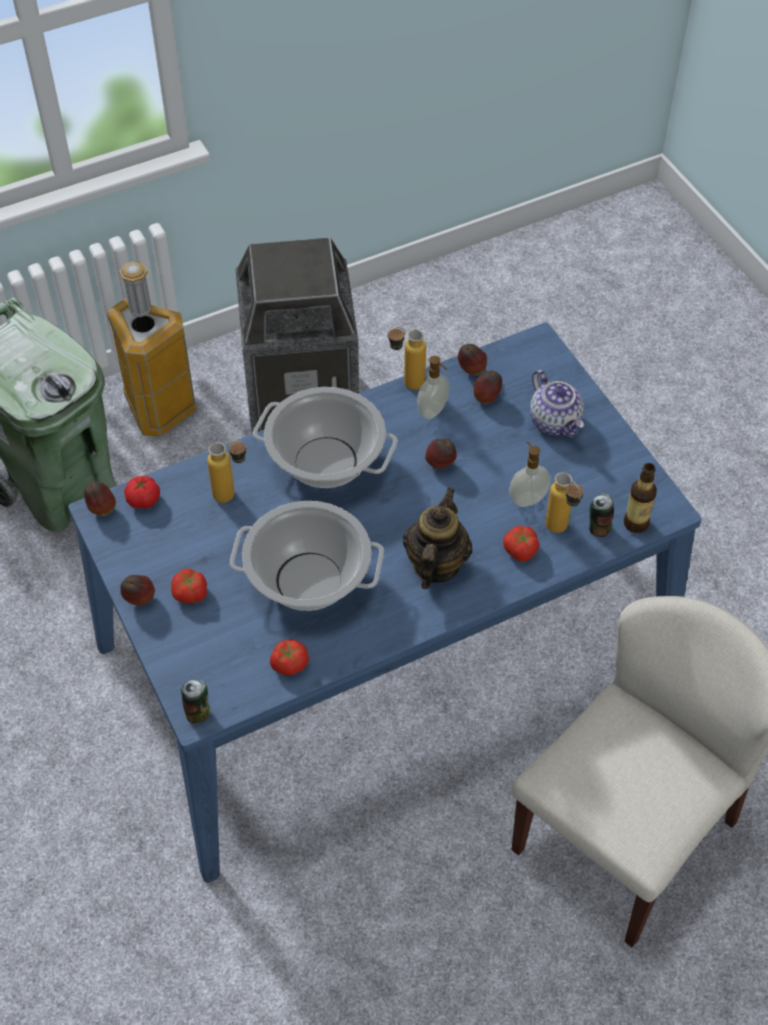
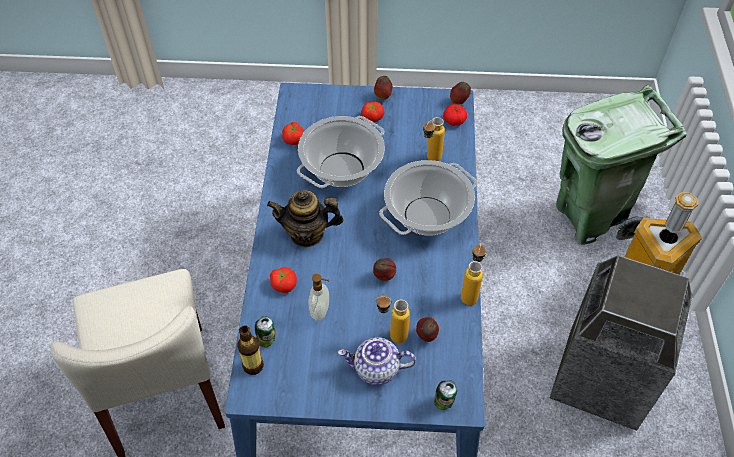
camera: 120 degrees right, 0 degrees up
(198, 712) = (295, 94): can -> can (444, 403)
(433, 411) = (434, 297): soap dispenser -> none
(435, 565) = (307, 234): teapot -> teapot turned 135 degrees clockwise
(471, 370) = (460, 341): apple -> none
(561, 532) = (280, 316): bottle -> bottle (391, 335)

